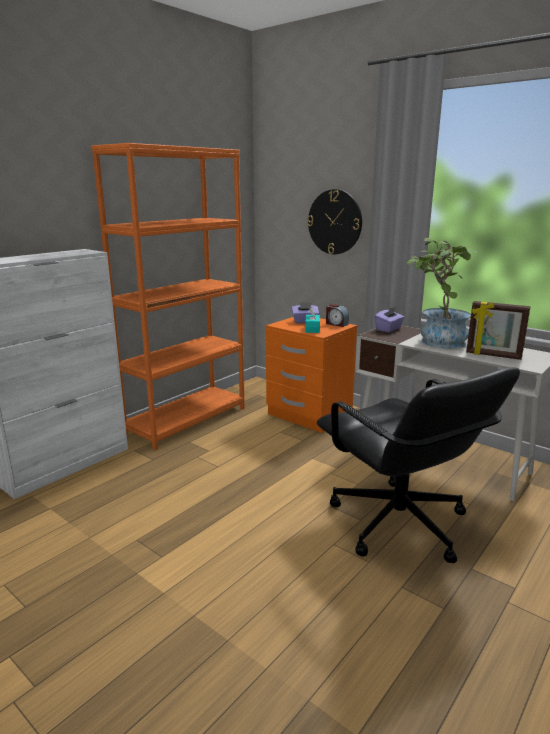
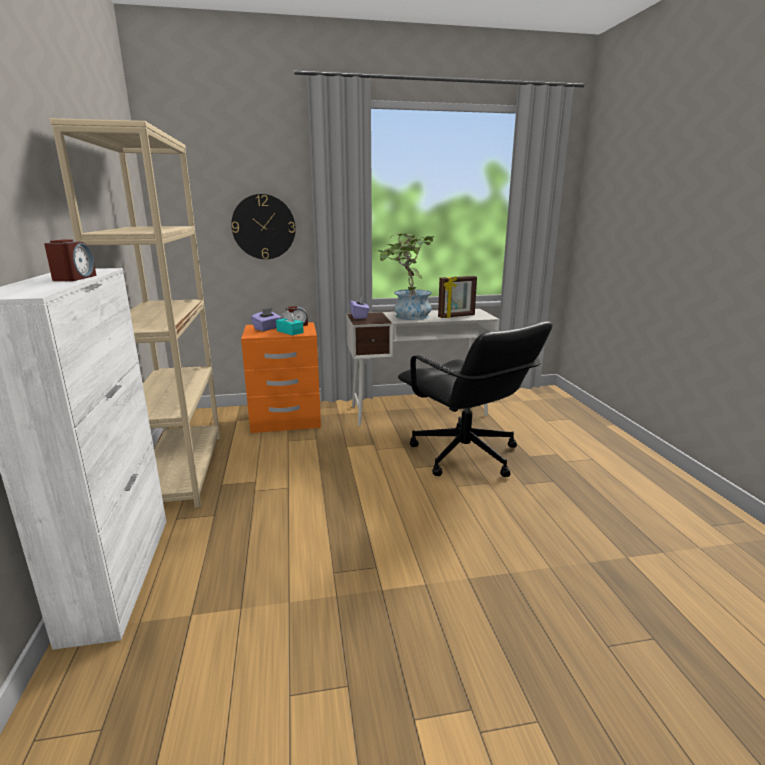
camera: 50 degrees left, 0 degrees up
(45, 256) = (74, 278): none -> alarm clock
(187, 420) = (181, 470): orange bookcase -> beige bookcase
(398, 524) = (465, 455): black office chair -> black office chair turned 45 degrees clockwise

